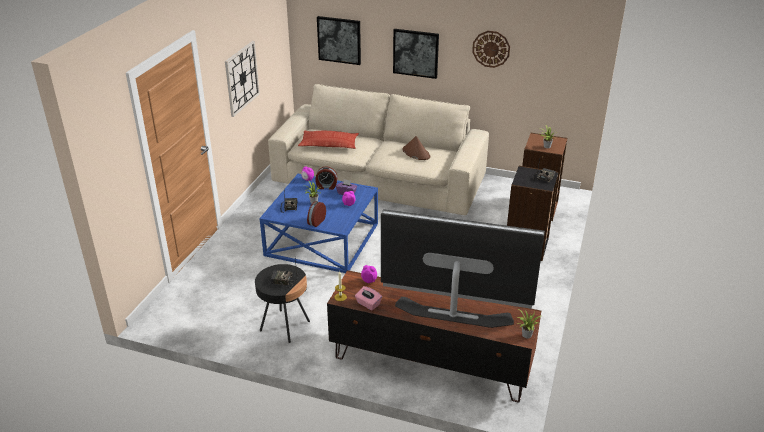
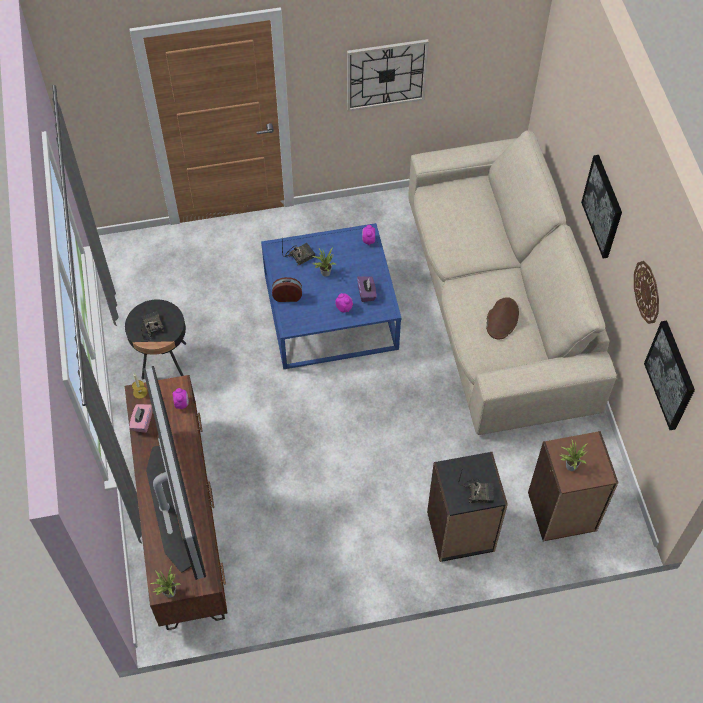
camera: 60 degrees right, 25 degrees up
(326, 186) = (366, 266): alarm clock -> none
(329, 144) = (457, 217): pillow -> none
(339, 40) = (566, 106): picture -> picture (671, 375)

